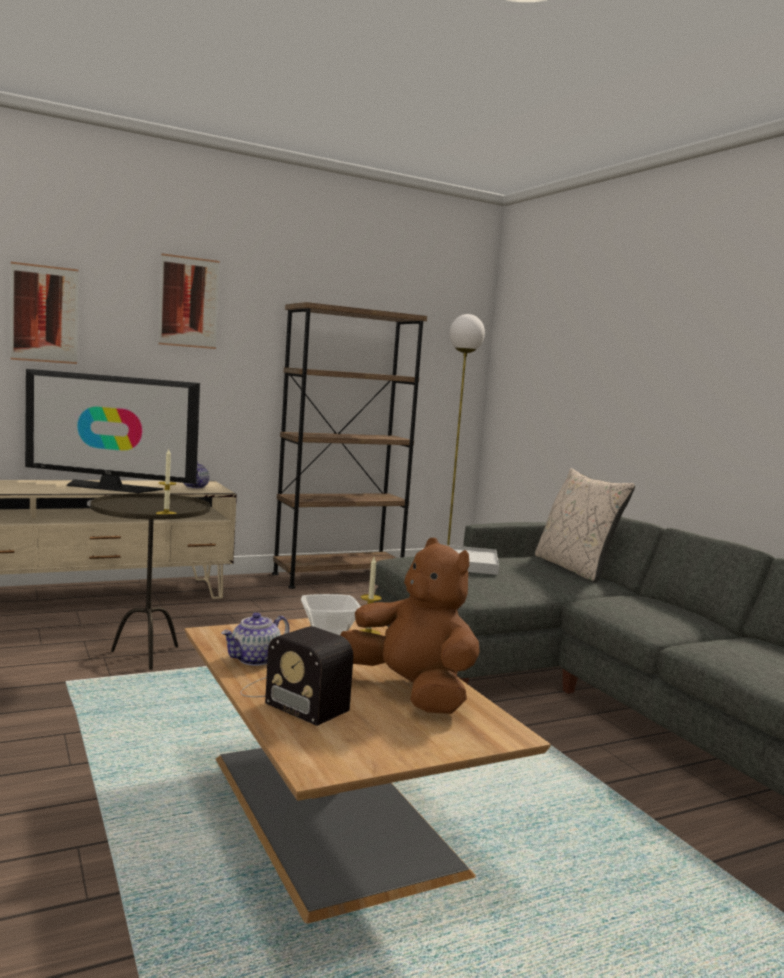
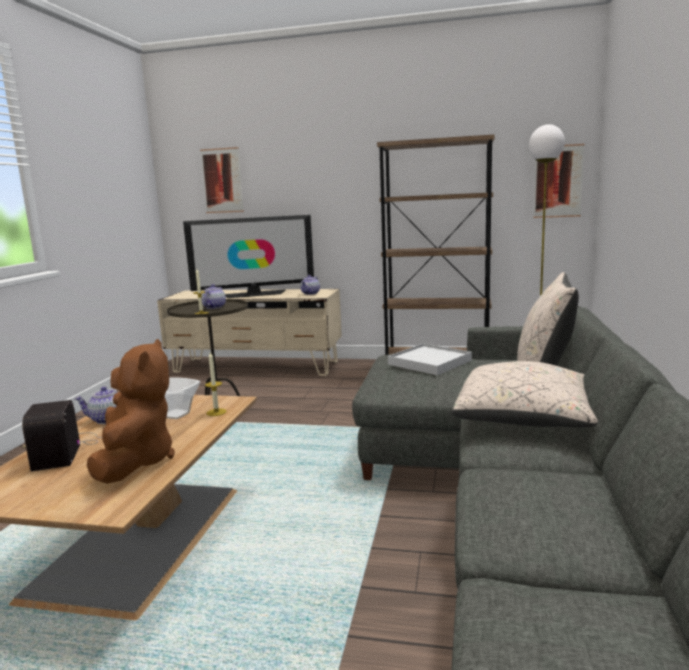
camera: 40 degrees right, 5 degrees up
(110, 487) = (254, 294): television -> television turned 60 degrees counterclockwise
(155, 505) = (214, 307): none -> teapot
(189, 302) = (311, 157): picture -> picture (558, 181)
(634, 603) = (525, 418): none -> beige pillow

